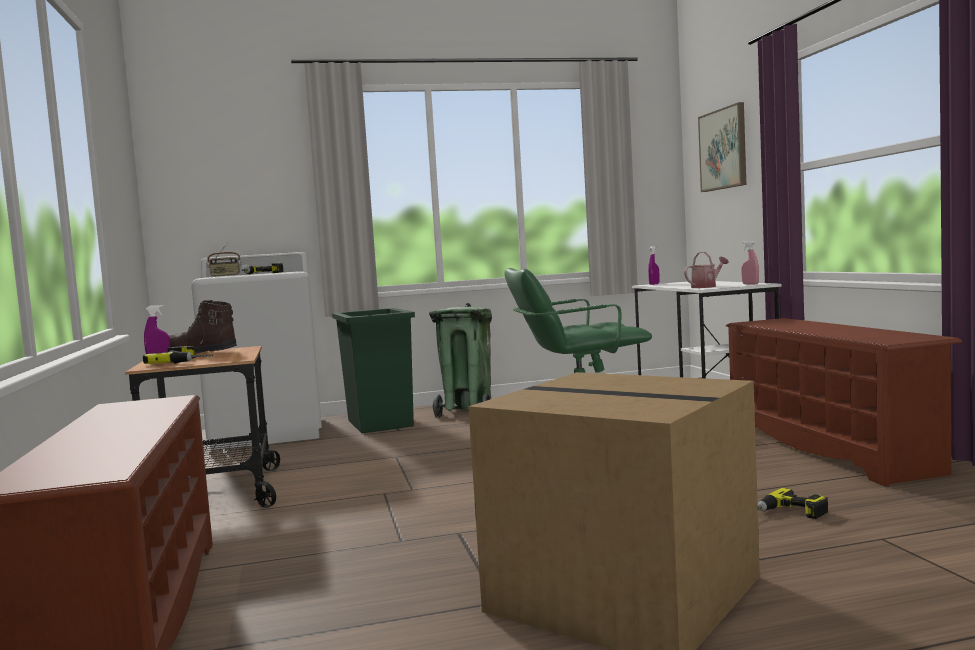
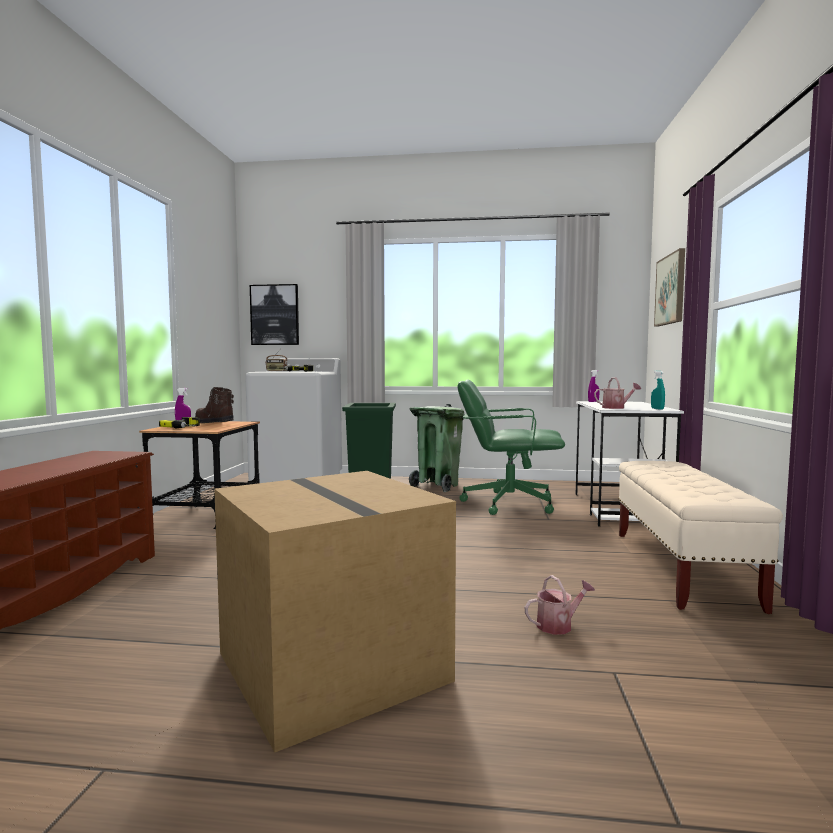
camera: 20 degrees right, 0 degrees up
(199, 194) = (275, 315): none -> picture
(750, 284) = (657, 409): pink spray bottle -> turquoise spray bottle
(787, 514) = (558, 625): power drill -> watering can
(830, 448) = (681, 568): brown shoe rack -> beige bench

